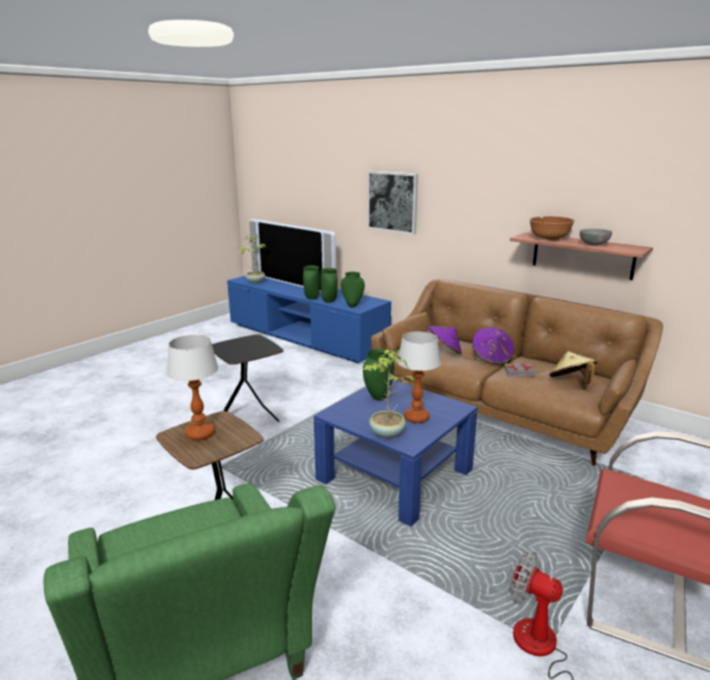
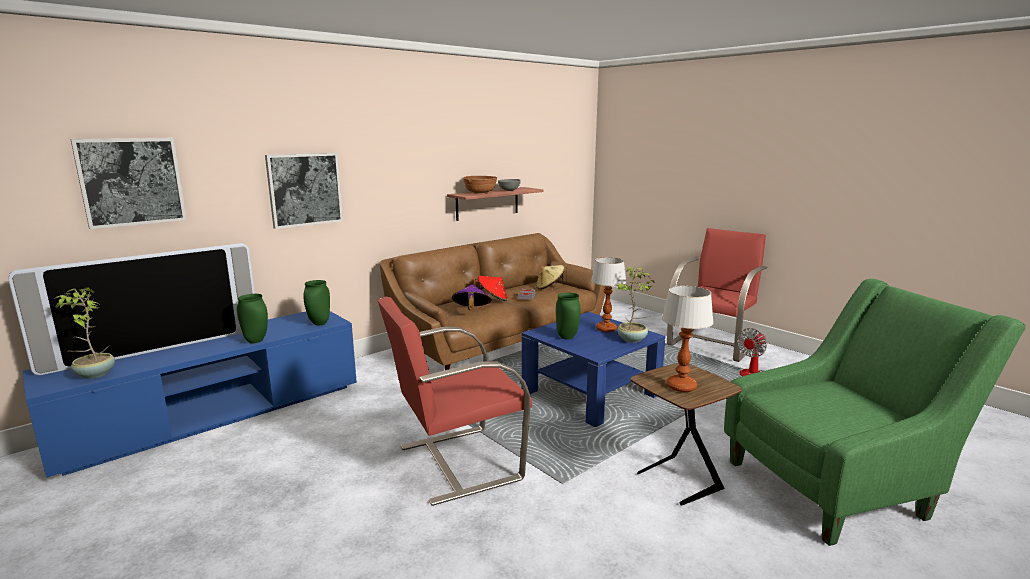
camera: 80 degrees left, 5 degrees down
(251, 420) = (457, 463): black side table -> red armchair
(305, 180) = (131, 181): none -> picture
(329, 301) = (284, 333): green vase -> none
(492, 358) = (492, 299): purple hat -> red hat

